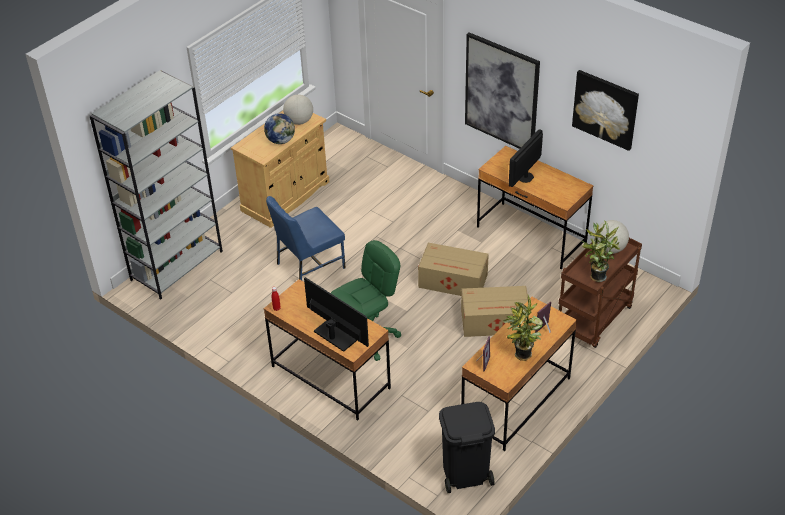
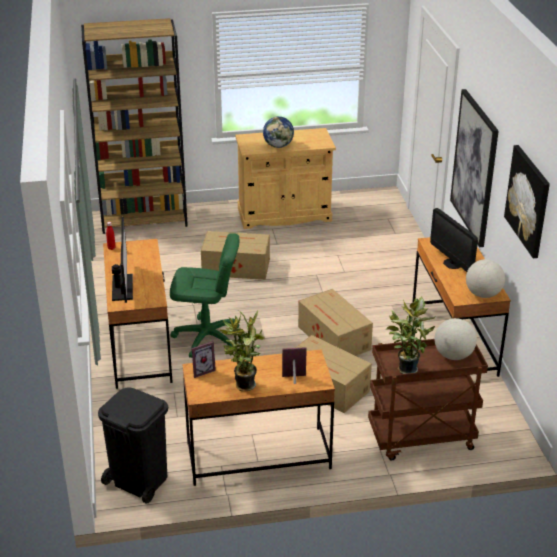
camera: 40 degrees right, 10 degrees down
(177, 265) = (144, 219): grey bookcase -> brown bookcase
(299, 121) = (312, 140): globe -> globe (483, 294)
(309, 265) = (235, 267): blue chair -> cardboard box
(525, 177) = (452, 263): monitor -> monitor turned 105 degrees counterclockwise

